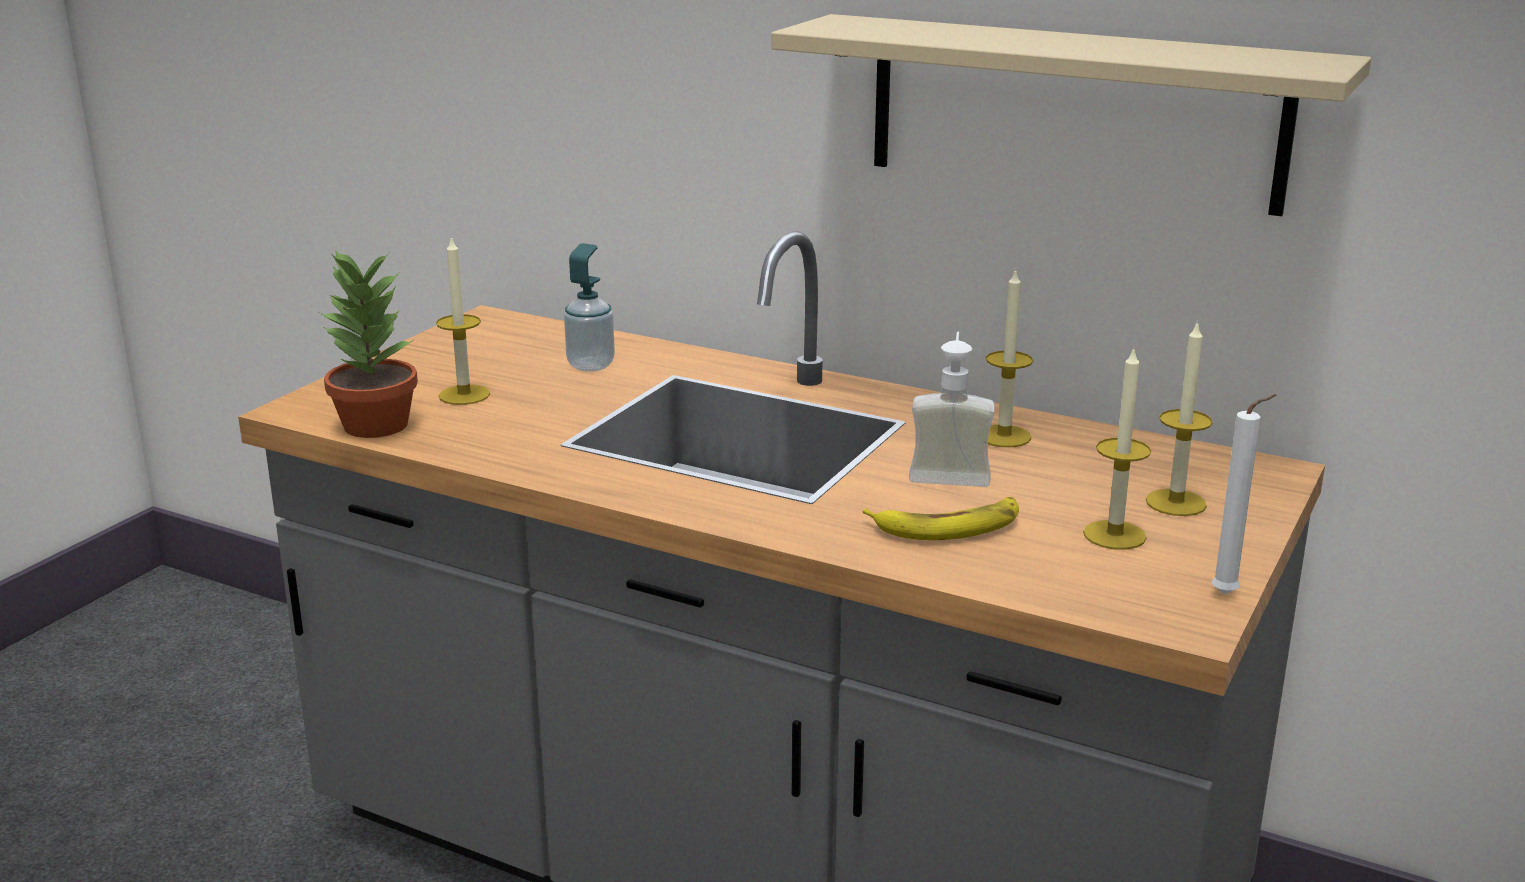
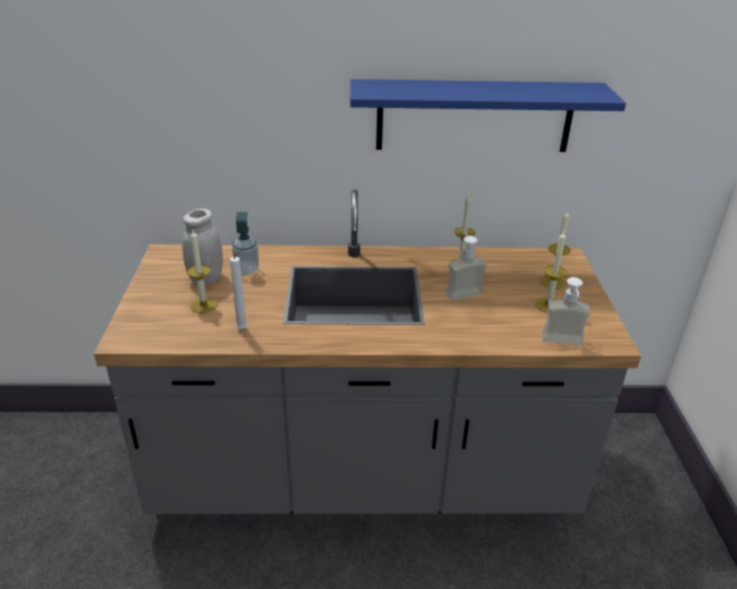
camera: 30 degrees left, 10 degrees up
(374, 425) = (177, 338): potted plant -> none
(511, 363) = (206, 279): none -> white jar
(948, 526) = (487, 320): banana -> none
(1062, 599) = (562, 344): none -> soap dispenser
(1073, 112) = (474, 116): beige shelf -> blue shelf
(1229, 594) = (611, 322): white candle -> white candle (244, 328)

